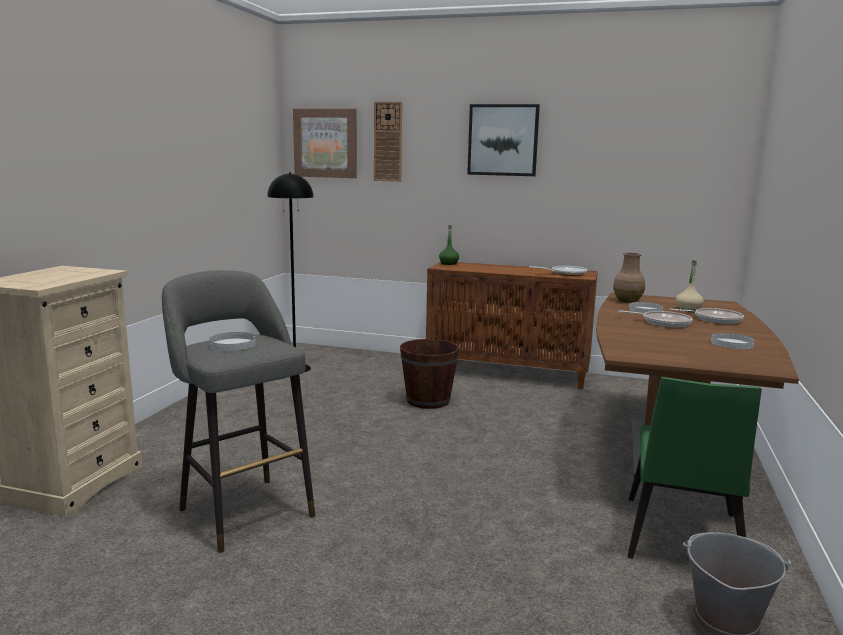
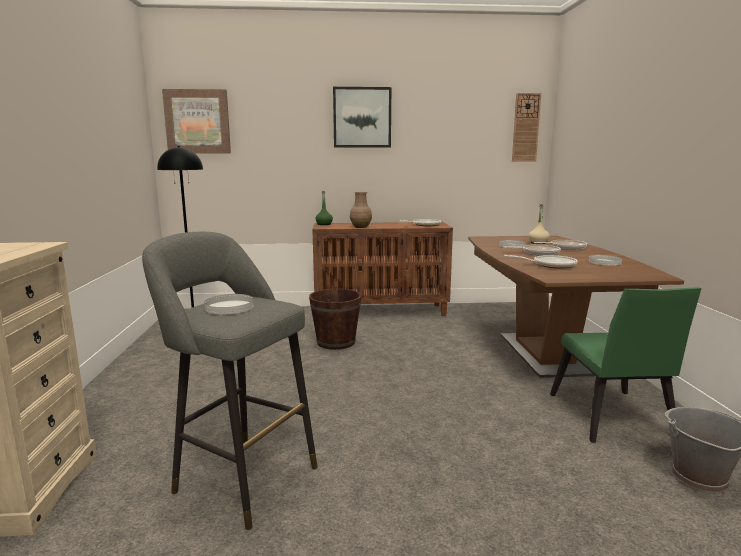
camera: 20 degrees left, 0 degrees up
(388, 142) = (259, 120): wall clock -> wall clock (525, 128)
(627, 301) = (489, 241): brown vase -> brown vase (360, 227)
(650, 339) = (550, 265): none -> frying pan

